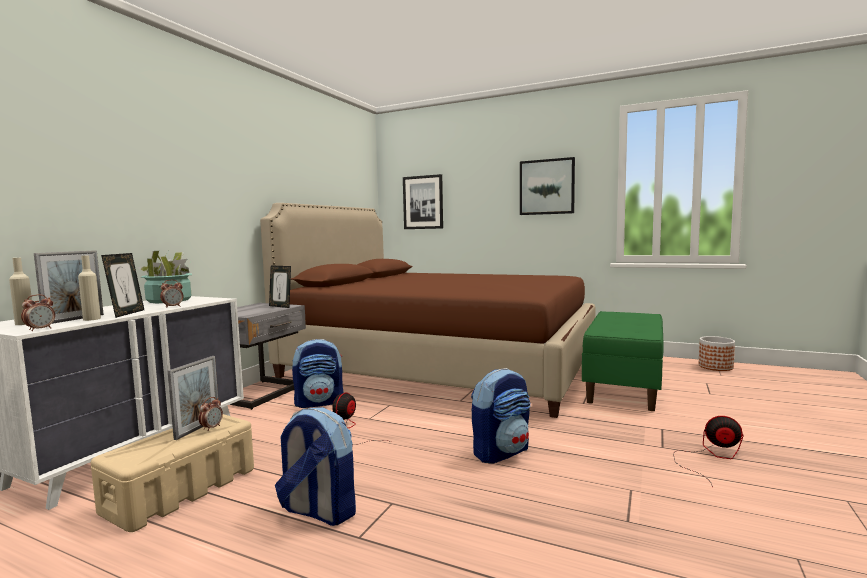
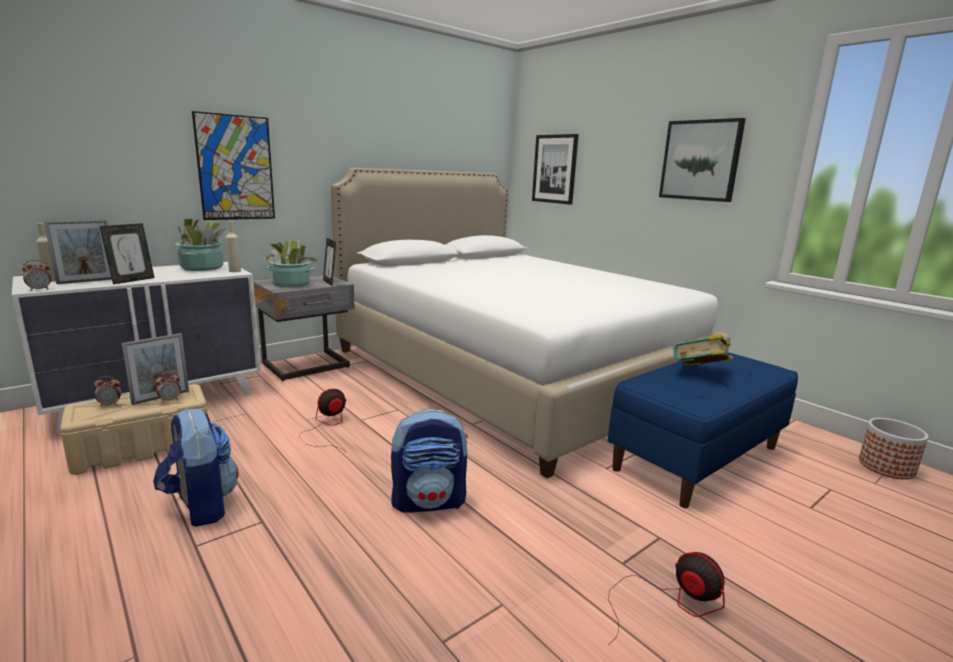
camera: 25 degrees right, 10 degrees up
(91, 319) = (96, 283): beige bottle -> beige bottle (235, 271)
(173, 307) = (180, 277): alarm clock -> alarm clock (110, 404)
(183, 202) = (235, 168): none -> picture
(246, 311) = (292, 283): none -> potted plant
(320, 402) = (343, 389): backpack -> none
(442, 365) = (511, 373): brown bed -> white bed
(617, 322) = (700, 373): none -> book
(623, 385) = (696, 457): green bench -> blue bench

